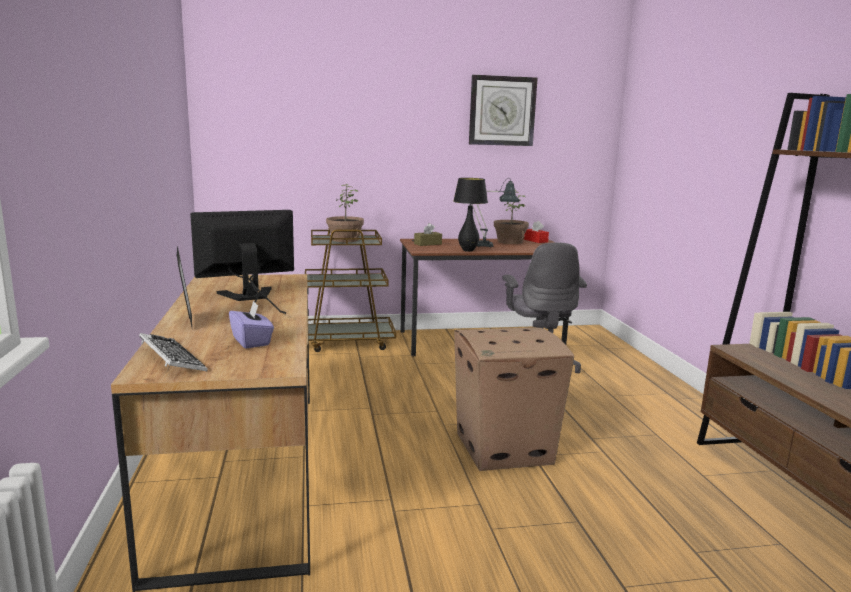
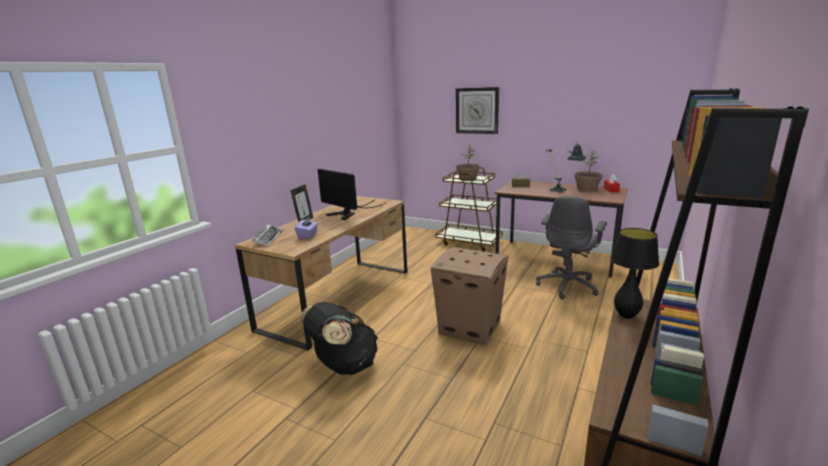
camera: 40 degrees right, 5 degrees up
(251, 299) = (349, 213): monitor -> monitor turned 150 degrees counterclockwise
(411, 571) = (344, 366): none -> black backpack
(468, 250) = (537, 193): black table lamp -> black table lamp (626, 315)
(502, 111) = (592, 88): wall clock -> wall clock (477, 110)

